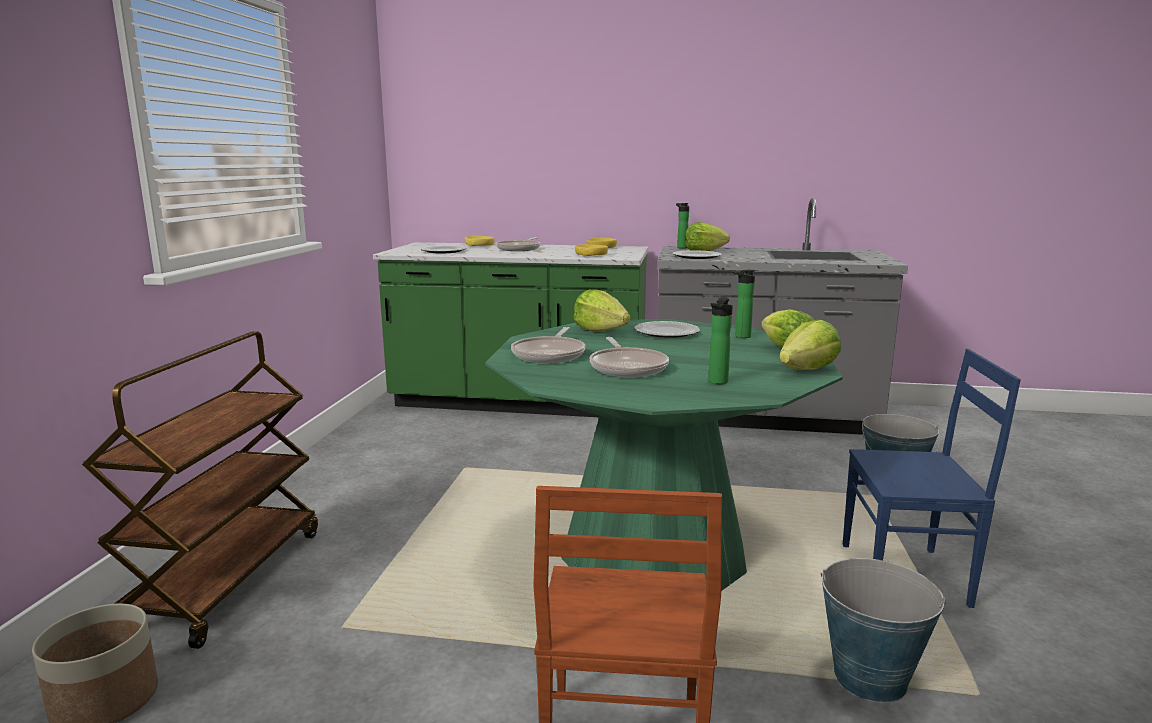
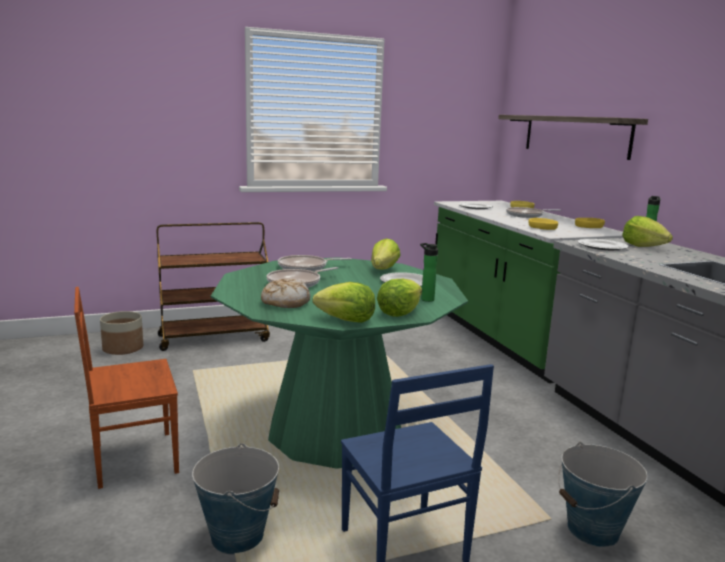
camera: 60 degrees right, 0 degrees up
(533, 150) = (575, 135): none -> shelf
(717, 382) = (285, 302): bottle -> bread

